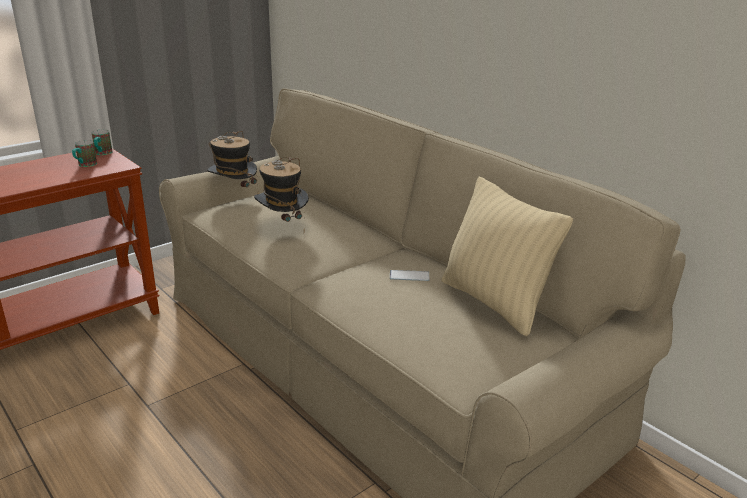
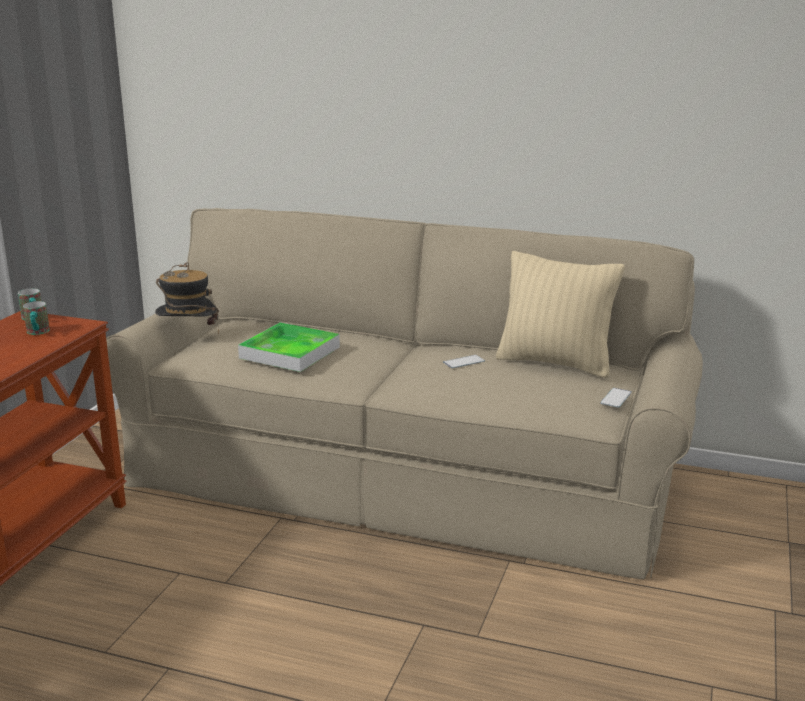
camera: 30 degrees left, 5 degrees down
(282, 226) = (290, 352): hat -> tray
(510, 363) = (616, 398): none -> phone

